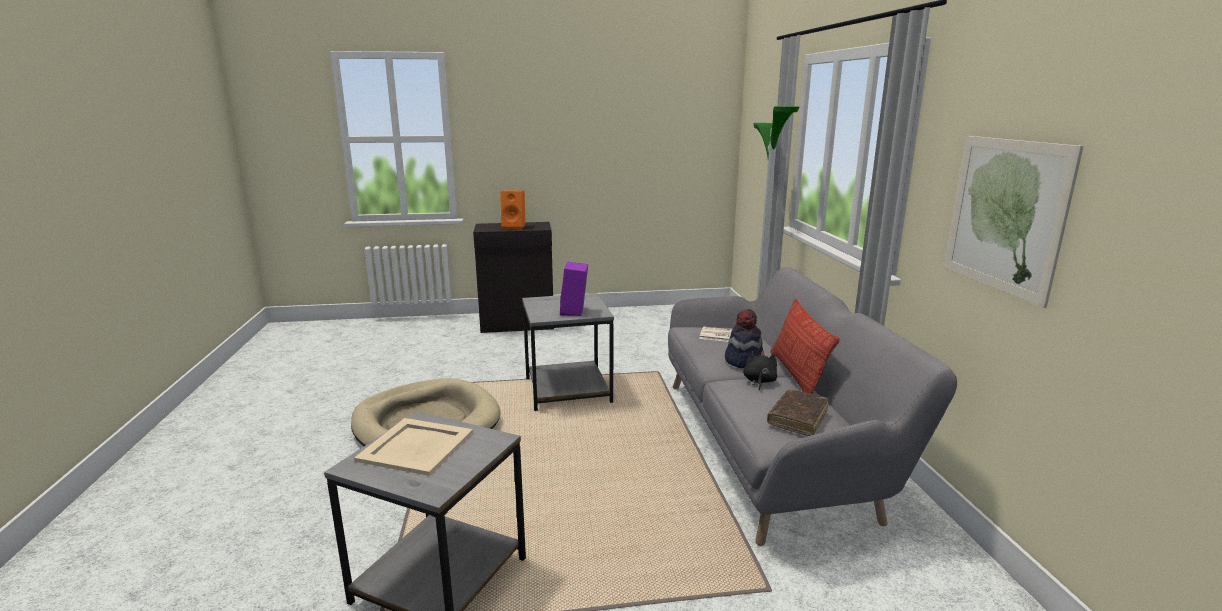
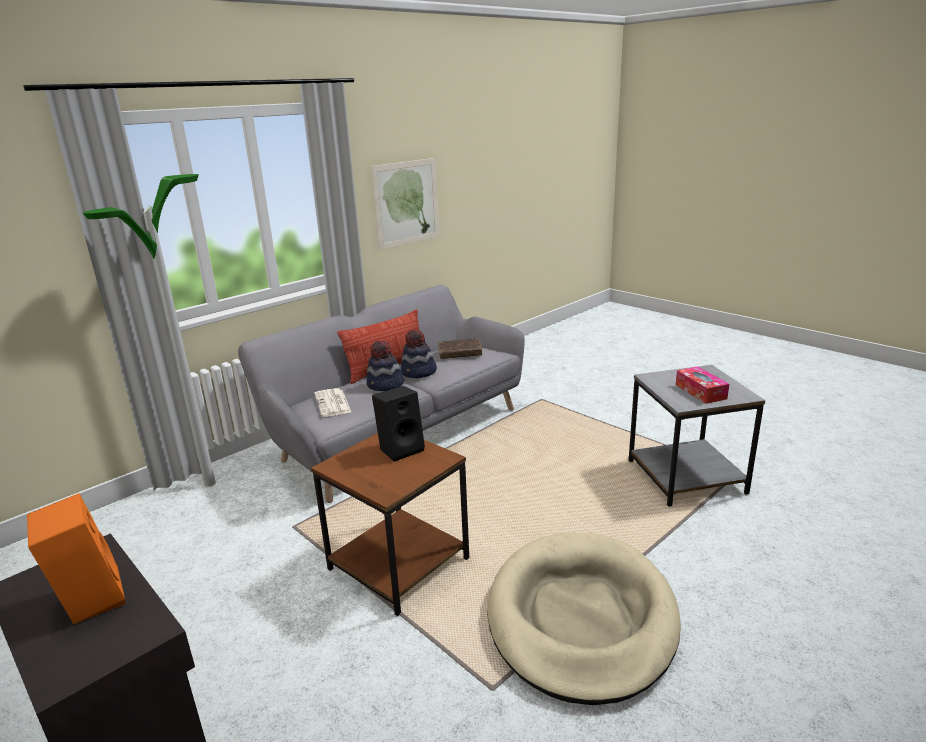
camera: 125 degrees left, 5 degrees up
(415, 446) = (700, 391): beige tray -> tissue box
(568, 390) = (396, 564): grey side table -> brown side table
(575, 312) = (401, 448): purple speaker -> black speaker
(759, 381) = (418, 372): black plush toy -> hat

